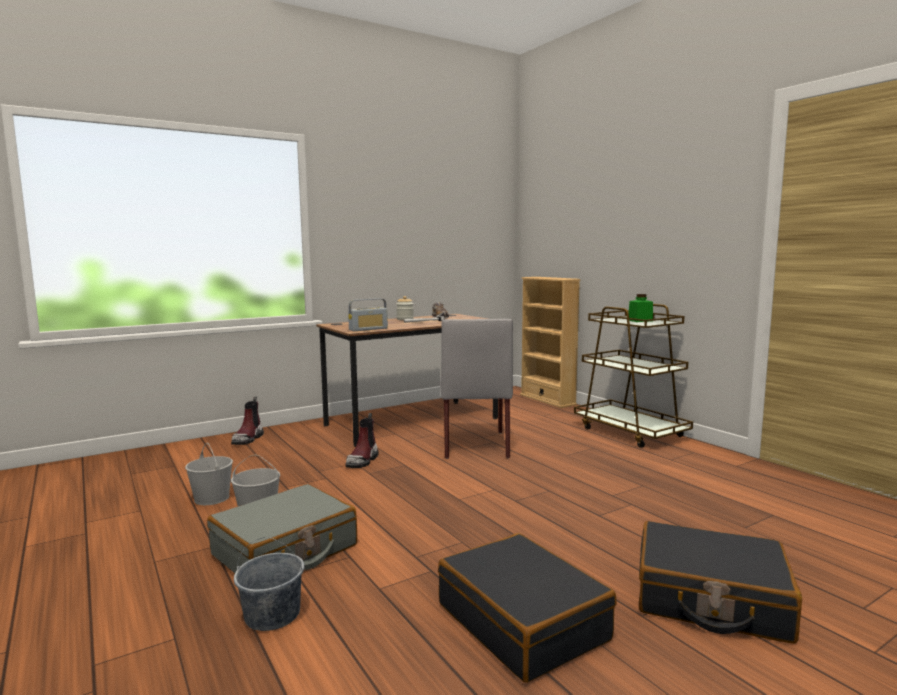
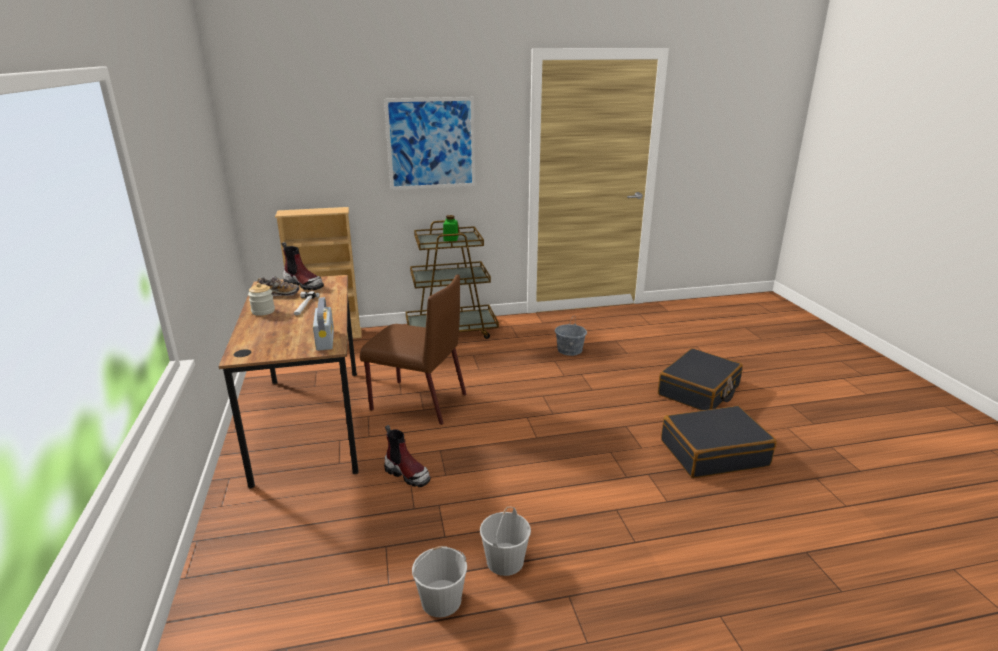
camera: 70 degrees left, 15 degrees up
(248, 439) = (235, 564): boot -> boot (304, 285)
(273, 615) = (694, 558): grey bucket -> grey bucket (569, 350)
(285, 551) = (595, 545): grey suitcase -> none
(475, 444) = (417, 402): grey chair -> brown chair
(654, 217) = (431, 143): none -> picture

